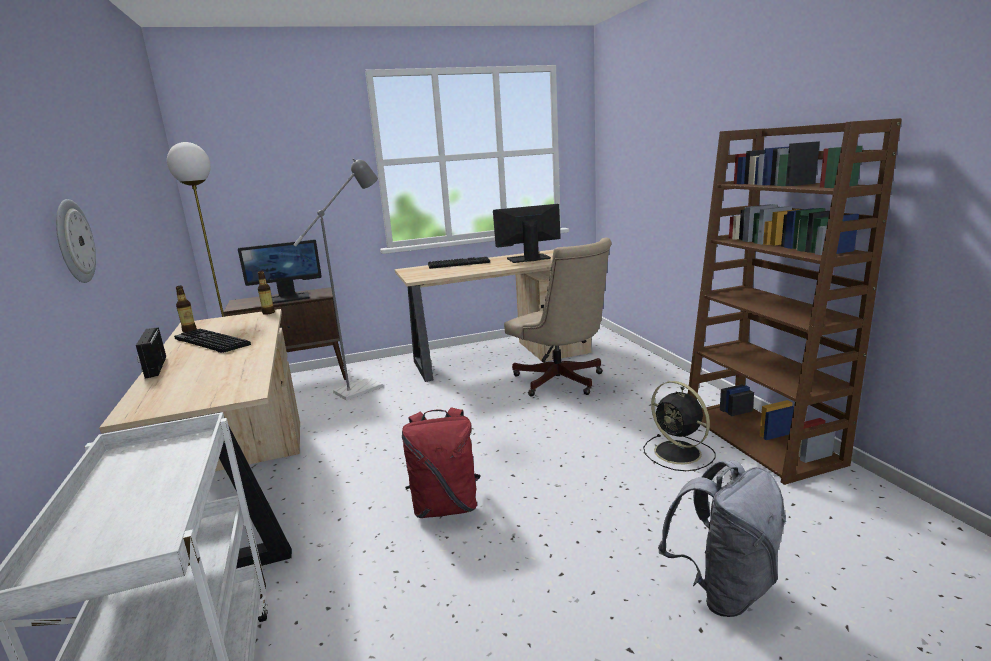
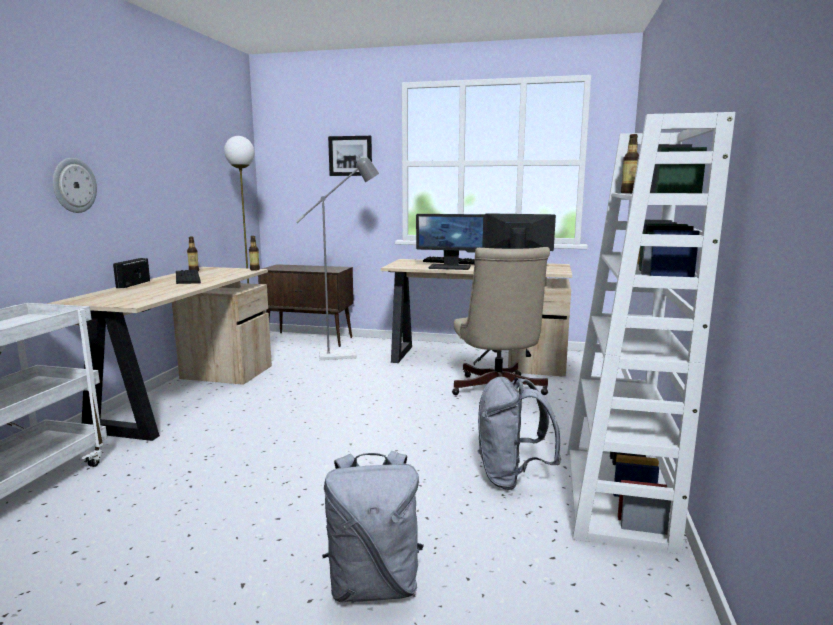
camera: 30 degrees right, 5 degrees down
(287, 298) = (309, 268): monitor -> monitor (450, 267)
(312, 158) = (350, 156): none -> picture
(446, 506) = (275, 446): red backpack -> none
(679, 453) = (511, 477): black fan -> grey backpack
(740, 184) = (628, 193): none -> bottle
(762, 440) = (617, 496): brown bookcase -> white bookcase

